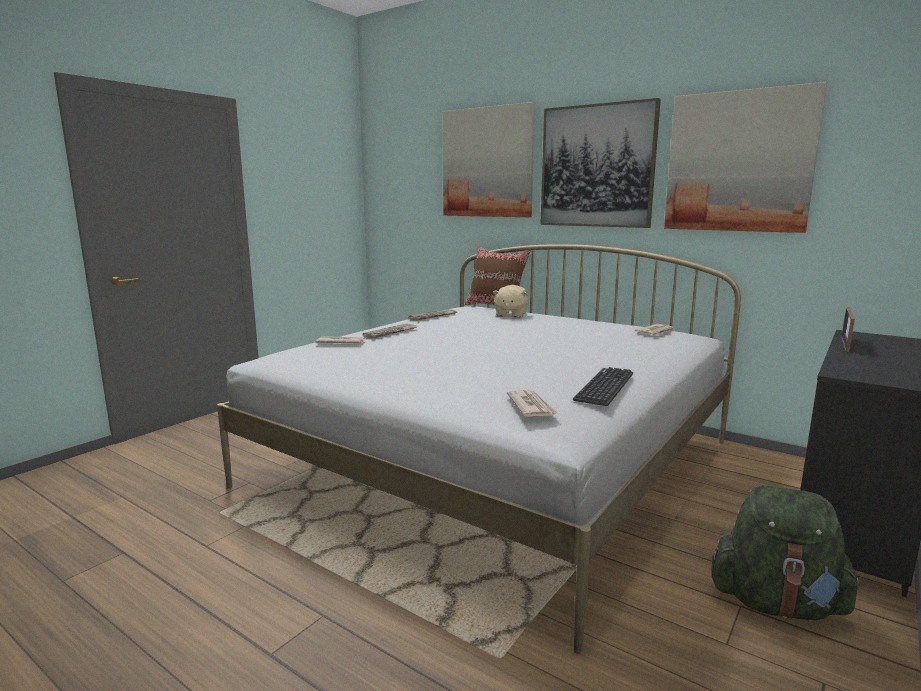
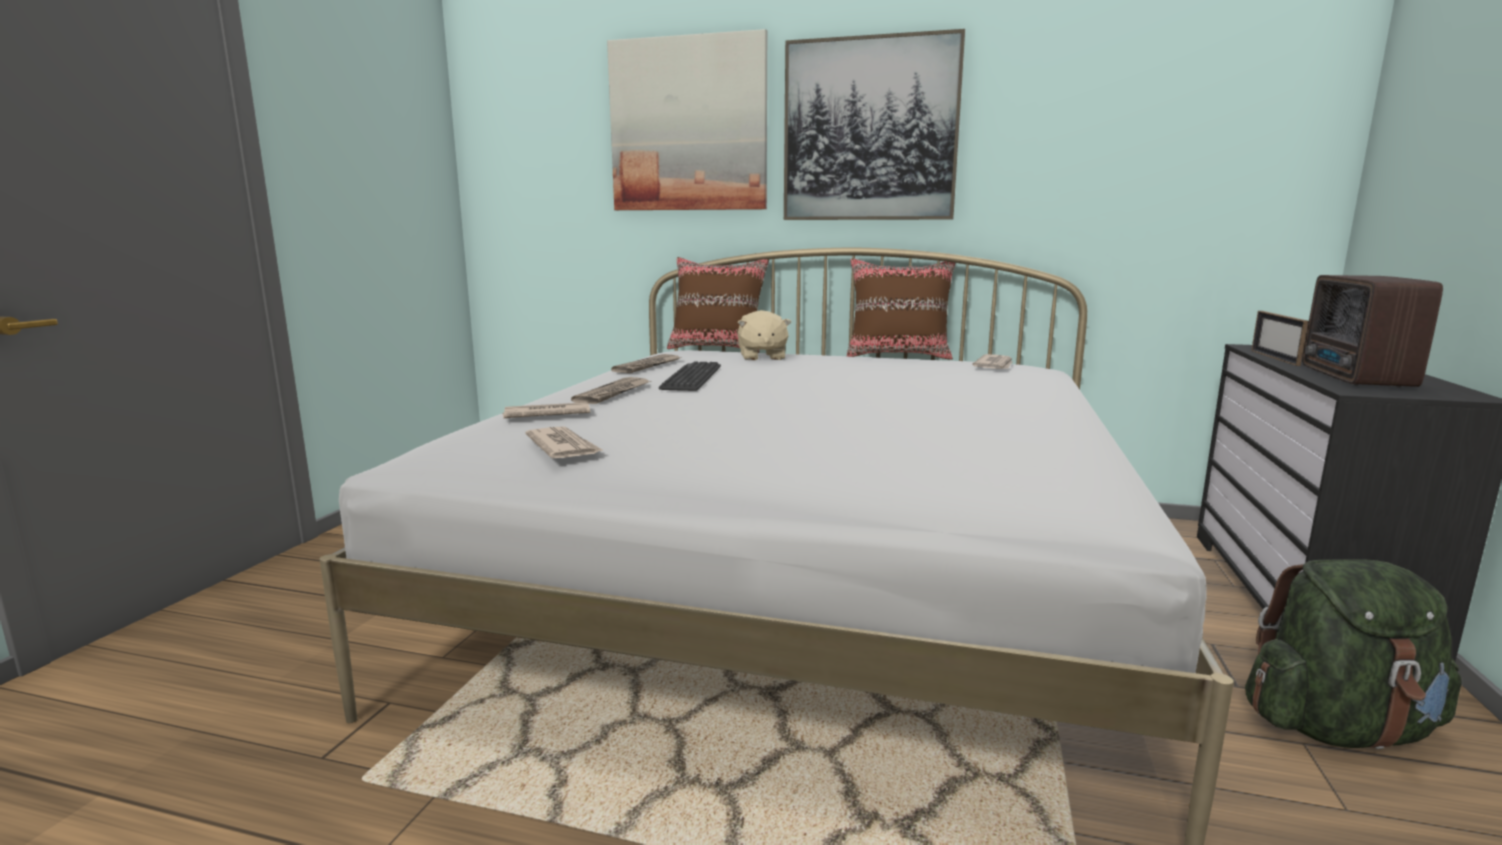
camera: 20 degrees left, 0 degrees up
(531, 406) = (1024, 483): newspaper -> newspaper (563, 447)
(605, 387) = (1066, 441): keyboard -> keyboard (692, 377)
(606, 320) = (898, 356): none -> brown pillow
(739, 162) = (1078, 124): picture -> none
(865, 365) = (1354, 379): none -> radio

